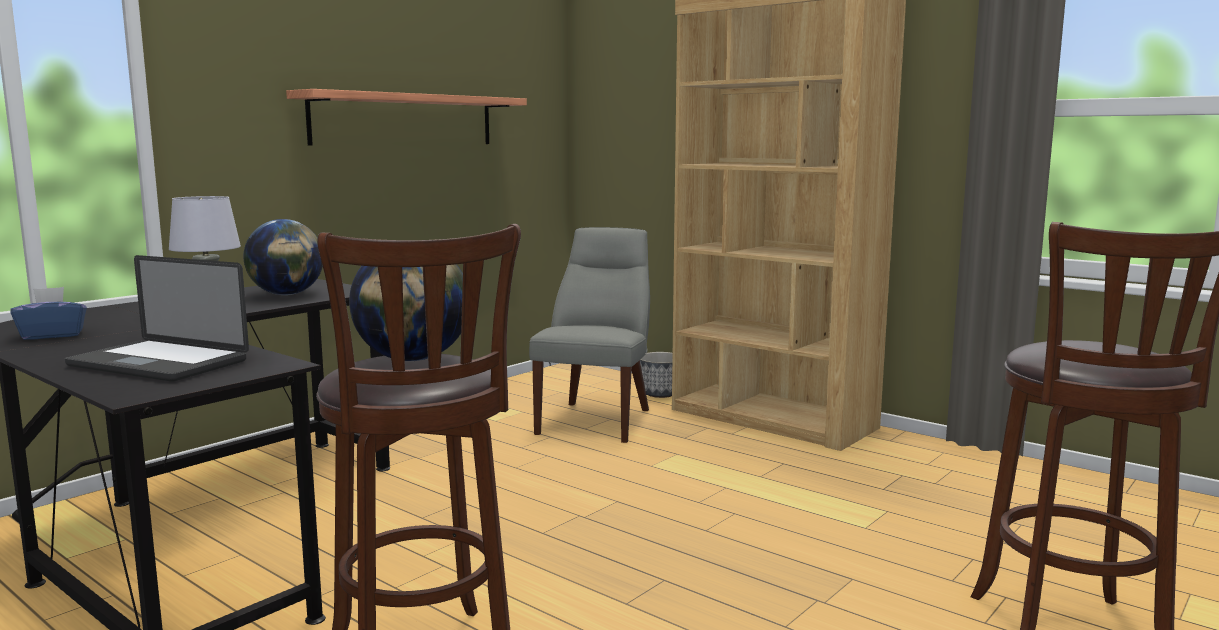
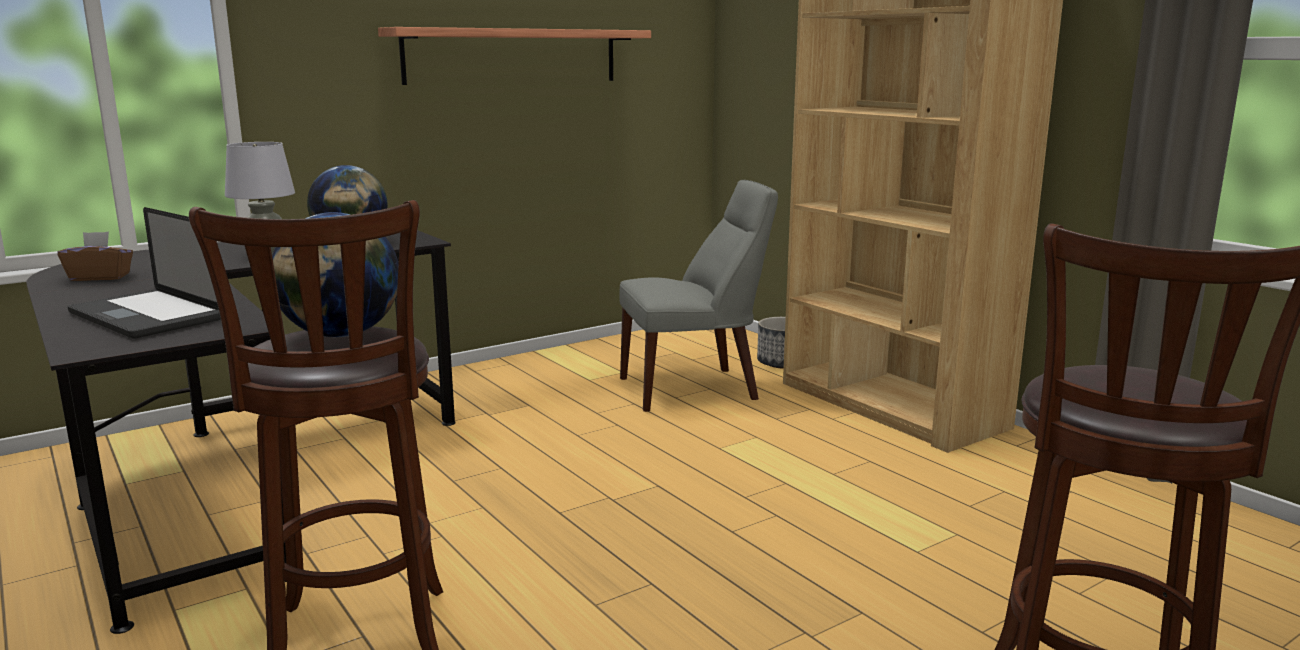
camera: 15 degrees right, 5 degrees up
(53, 335) = (100, 277): blue tissue box -> brown tissue box
(597, 420) = (695, 388): grey chair -> grey chair turned 45 degrees clockwise

